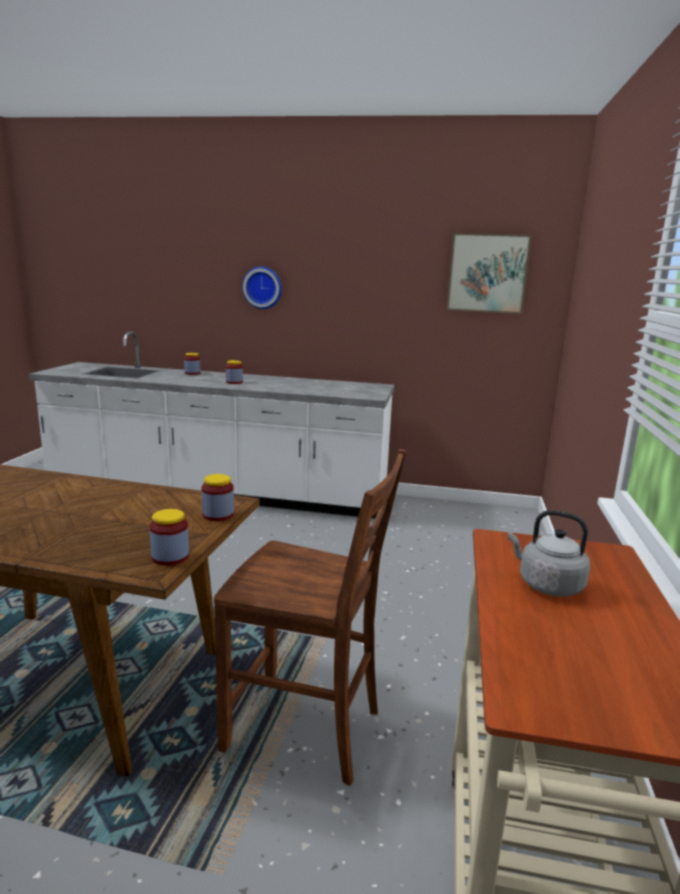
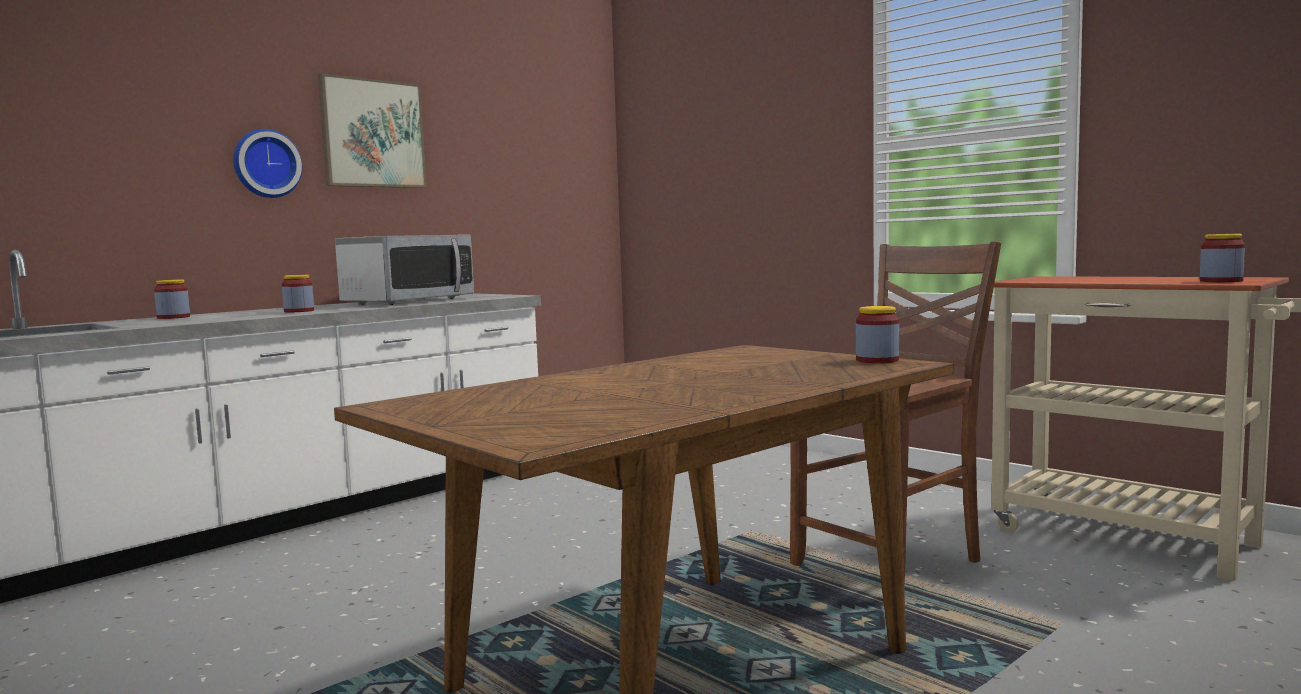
camera: 55 degrees left, 10 degrees down
(218, 515) = (778, 351): jar -> jar (1221, 281)
(311, 386) = (408, 301): none -> microwave
(487, 273) = (546, 146): picture -> picture (372, 134)
(546, 585) = (1090, 280): grey kettle -> none

